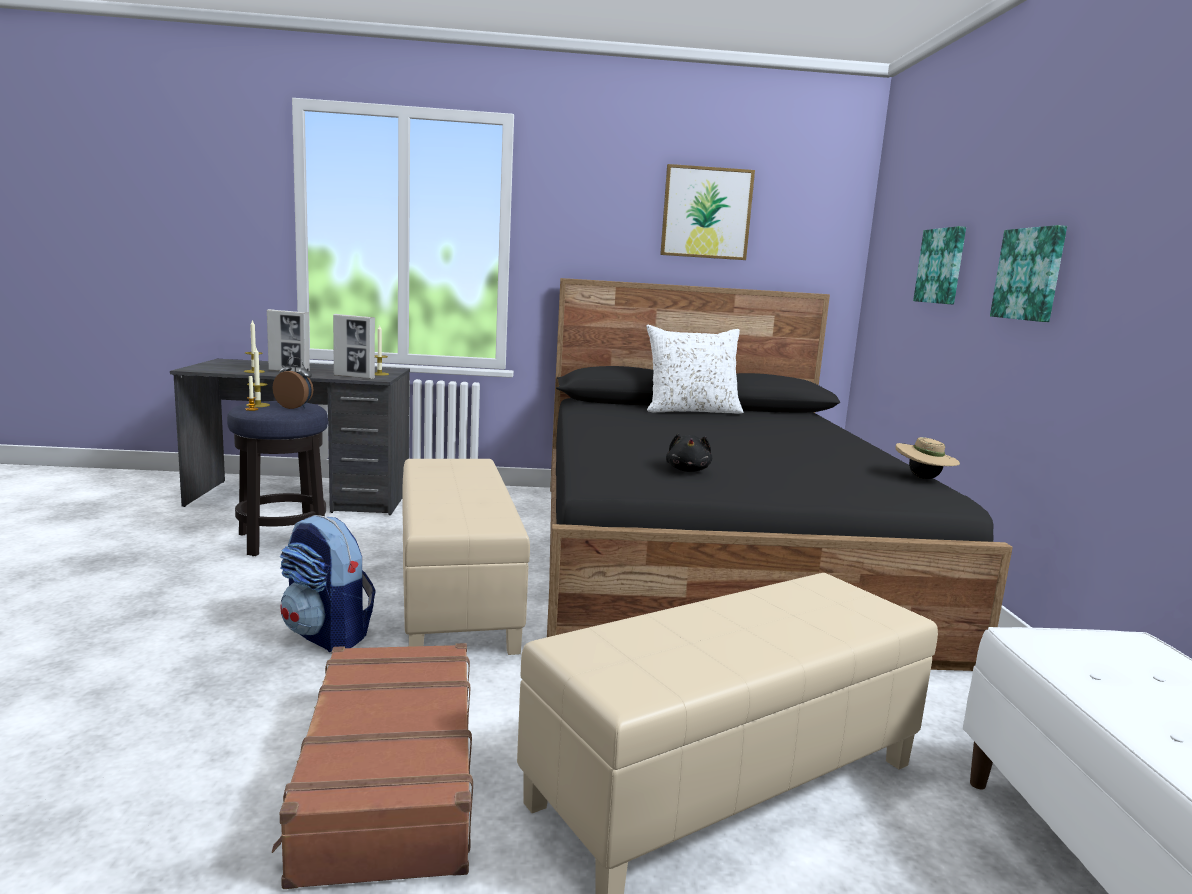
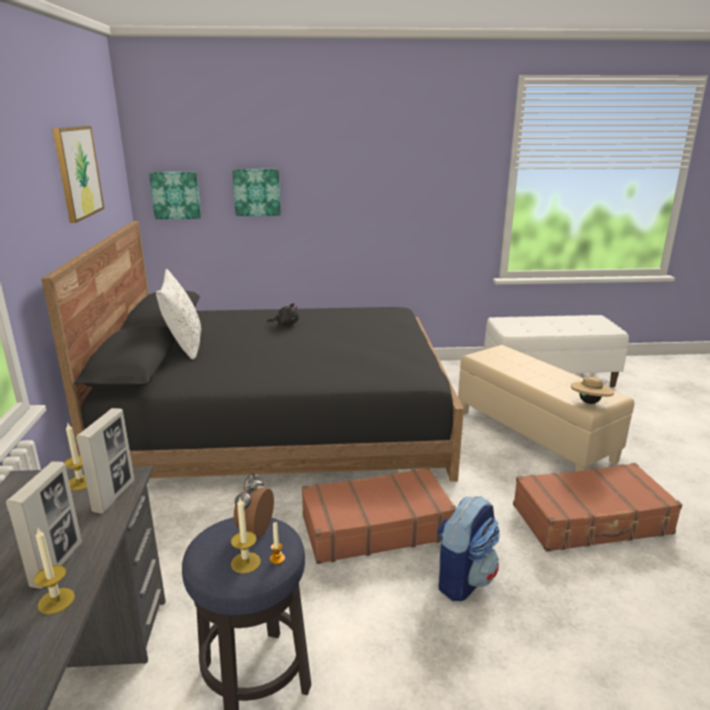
camera: 90 degrees left, 10 degrees up
(454, 595) = (375, 526): beige ottoman -> brown suitcase
(688, 470) = (397, 353): black plush toy -> black plush toy (285, 324)
(923, 478) = (371, 308): beige hat -> beige hat (589, 402)
(1030, 274) = (350, 196): picture -> picture (176, 195)

